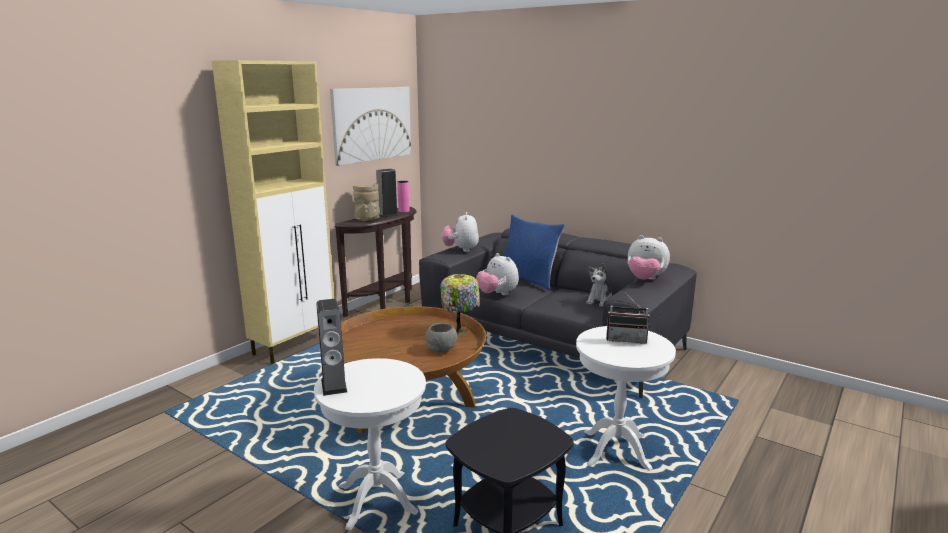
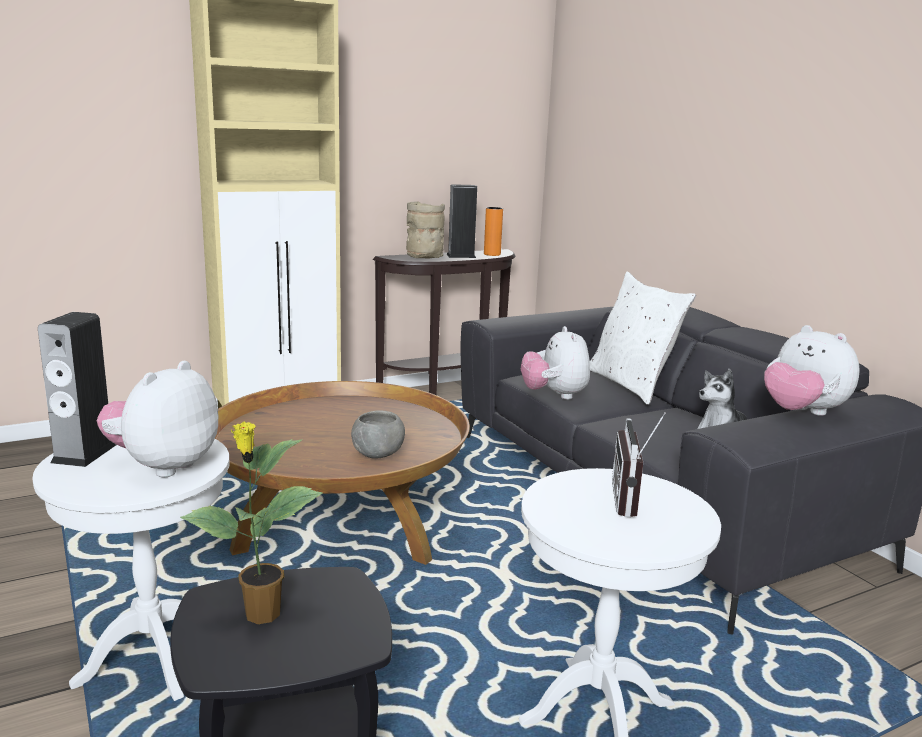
camera: 25 degrees right, 0 degrees up
(372, 124) = (459, 115): picture -> none
(404, 211) = (492, 254): pink vase -> orange vase
(460, 332) = (436, 437): table lamp -> none
(461, 250) = (534, 318): plush toy -> plush toy (163, 466)
(496, 441) = (260, 615): none -> potted plant
(528, 279) = (631, 384): blue pillow -> white pillow
(626, 339) = (634, 501): radio -> radio turned 60 degrees clockwise

